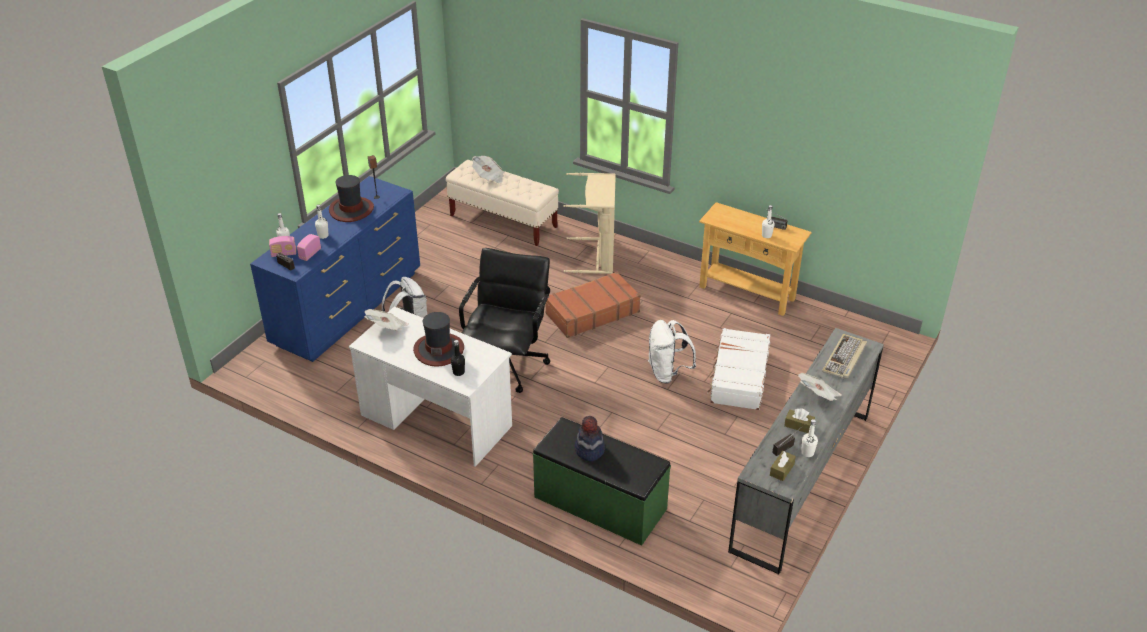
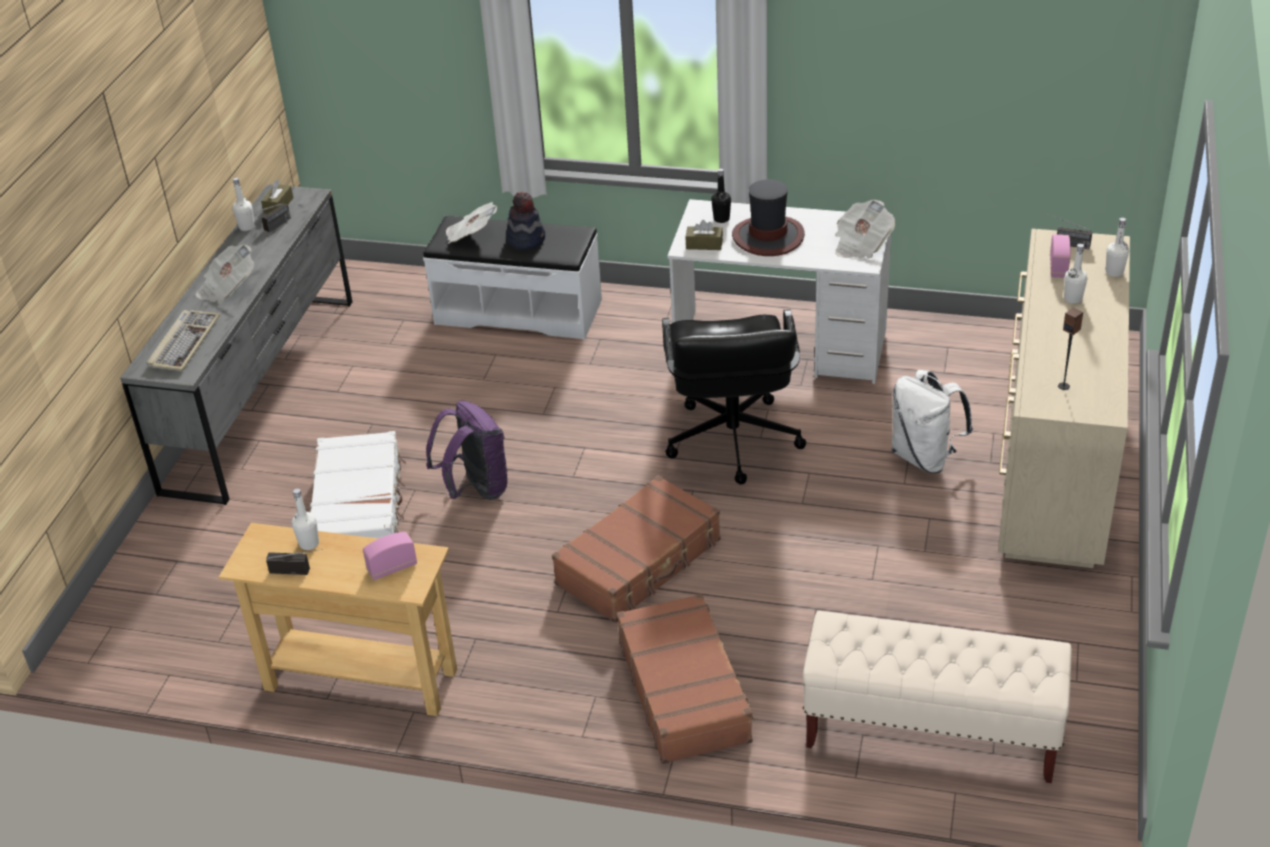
camera: 165 degrees right, 0 degrees up
(284, 254) = (1098, 259): radio -> radio (392, 568)
(349, 308) = (1053, 466): blue dresser -> beige dresser
(351, 210) = (1079, 352): hat -> none
(489, 177) = (971, 657): newspaper -> newspaper (471, 235)
(597, 256) = (685, 690): beige laundry basket -> brown suitcase
(599, 503) = (518, 311): green bench -> white bench
(667, 373) = (475, 489): white backpack -> purple backpack
(798, 425) = (256, 251): brown tissue box -> brown tissue box (704, 244)

